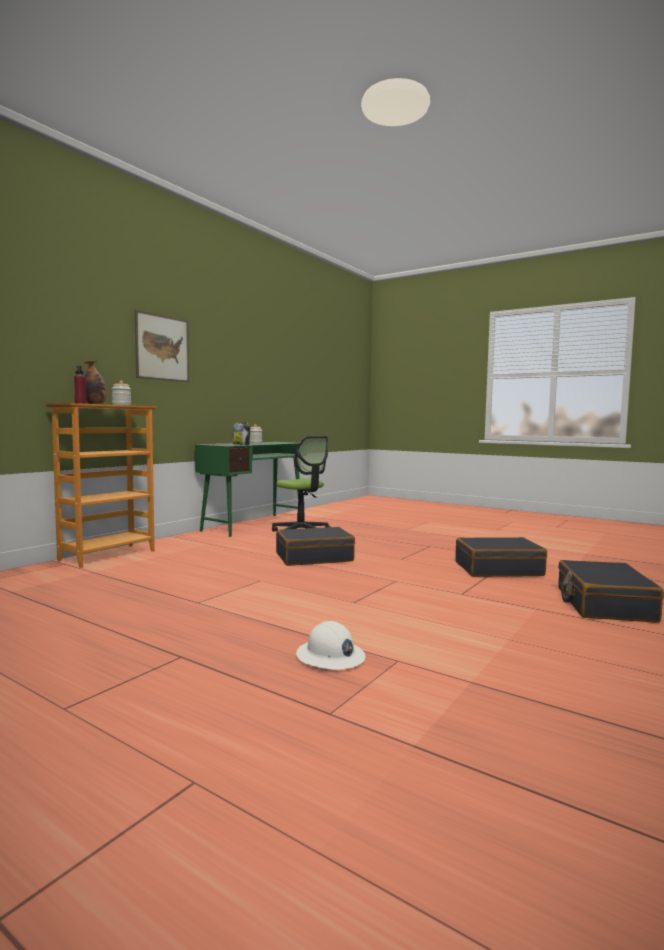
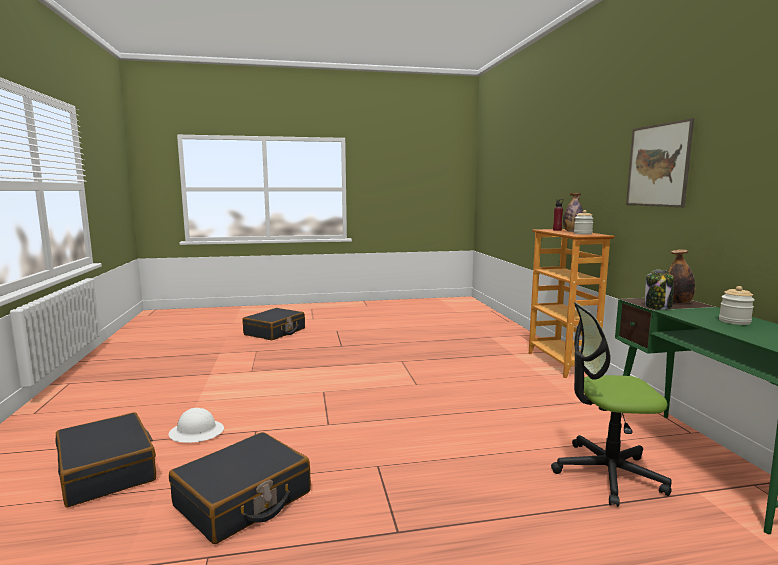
camera: 135 degrees right, 5 degrees up
(220, 444) = (677, 302): none -> bottle
(314, 557) = (454, 425): black suitcase -> black suitcase (275, 332)
(330, 657) = (284, 363): white hard hat -> white hard hat (196, 432)

